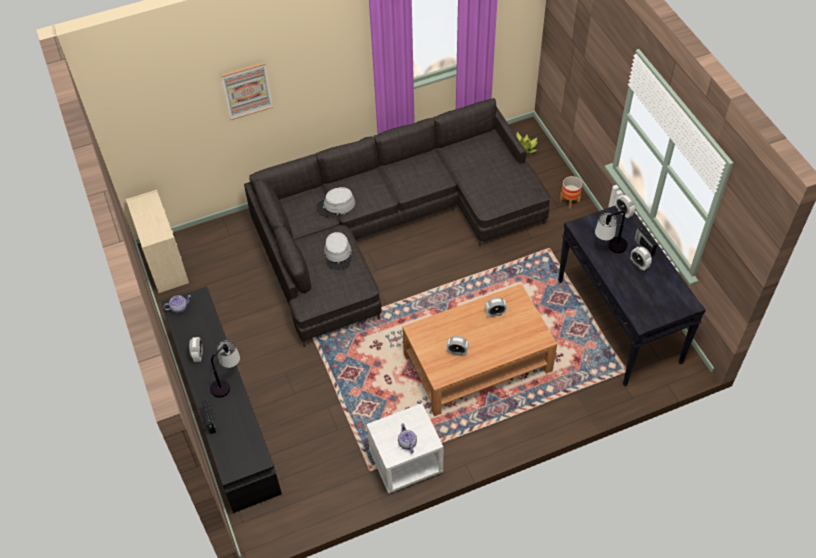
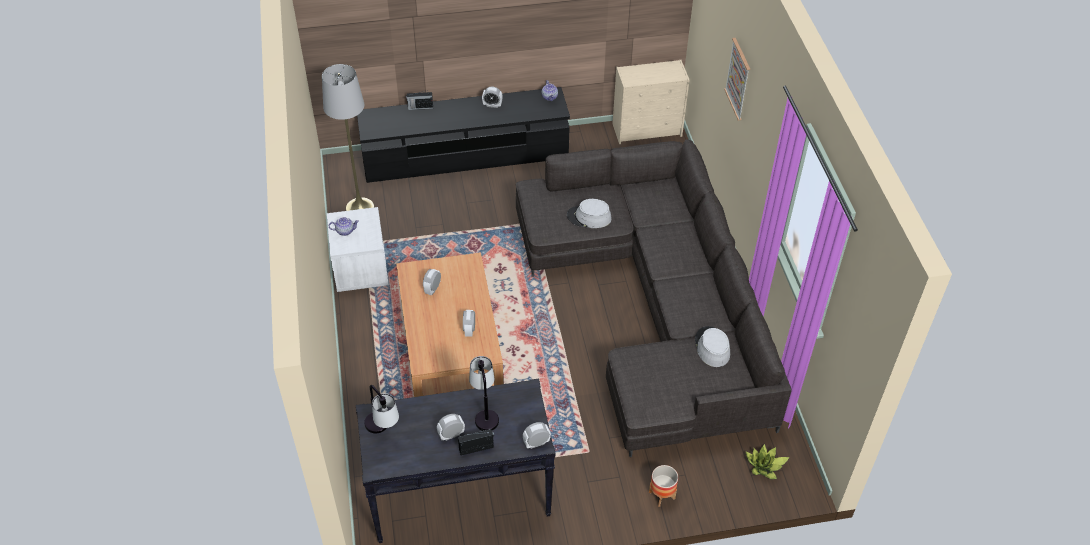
camera: 100 degrees right, 5 degrees down
(227, 382) = (456, 120): table lamp -> table lamp (383, 431)
(320, 490) = (360, 208): none -> grey floor lamp
(336, 205) = (658, 225): grey hat -> grey hat (712, 347)

